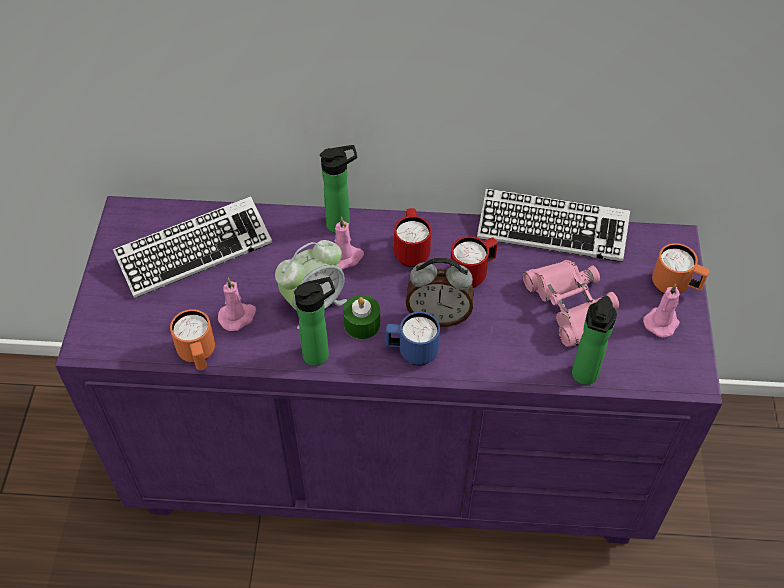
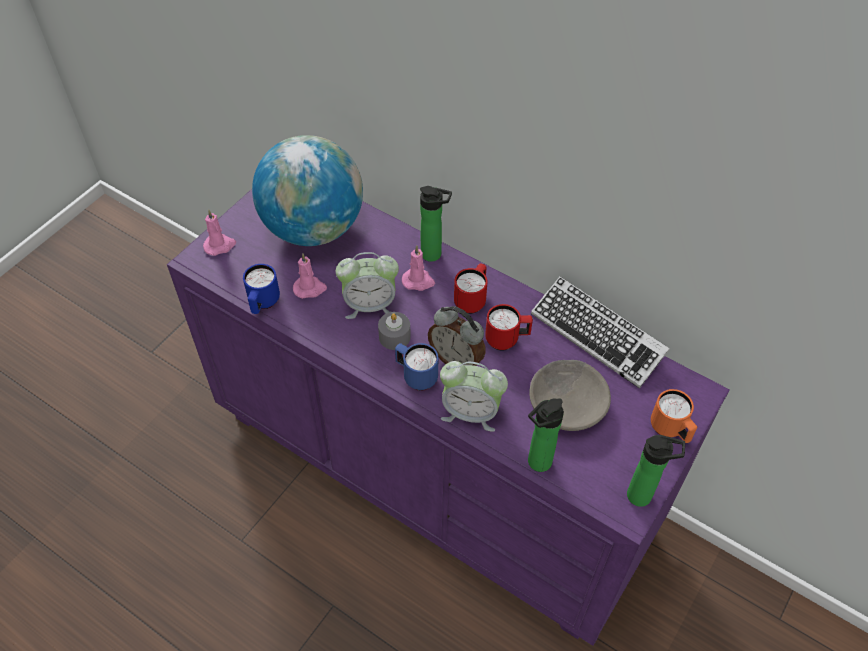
camera: 30 degrees right, 0 degrees up
(195, 252) = (313, 228): keyboard -> globe
(198, 356) = (263, 304): orange mug -> blue mug
(320, 354) = (347, 344): bottle -> bottle (643, 496)
(362, 323) = (394, 337): green candle -> grey candle
(489, 360) = (471, 412): none -> alarm clock
(570, 306) = (568, 402): pink binoculars -> grey bowl
(662, 322) = (637, 453): pink candle -> pink candle (220, 245)

